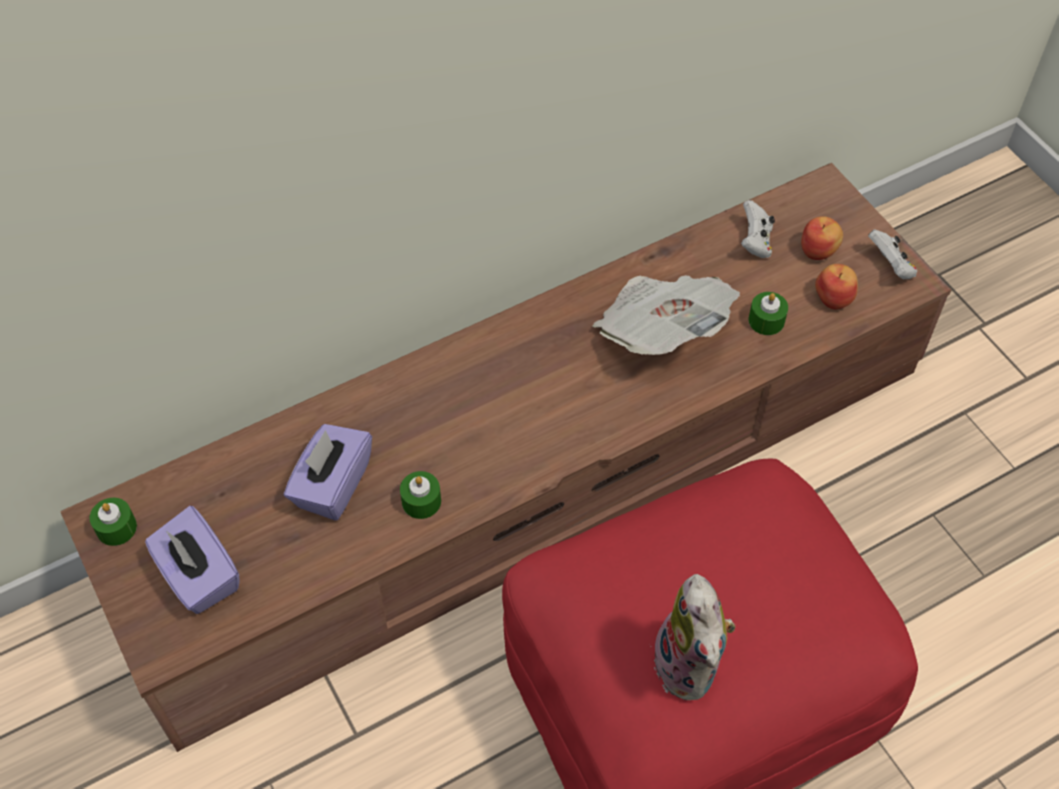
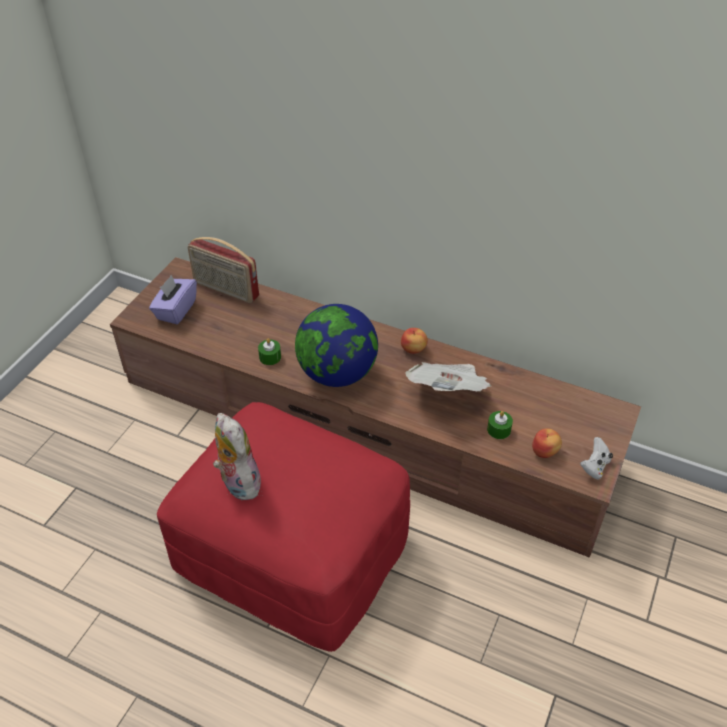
camera: 55 degrees right, 10 degrees down
(116, 528) = (180, 275): green candle -> none
(215, 481) = (225, 290): none -> radio
(332, 485) = (253, 325): purple tissue box -> none
(525, 436) = (337, 373): none -> globe
(691, 666) = (237, 482): plush toy -> plush toy turned 105 degrees clockwise
(755, 242) = (547, 400): white game controller -> none
(818, 250) = (571, 429): apple -> apple (413, 349)

